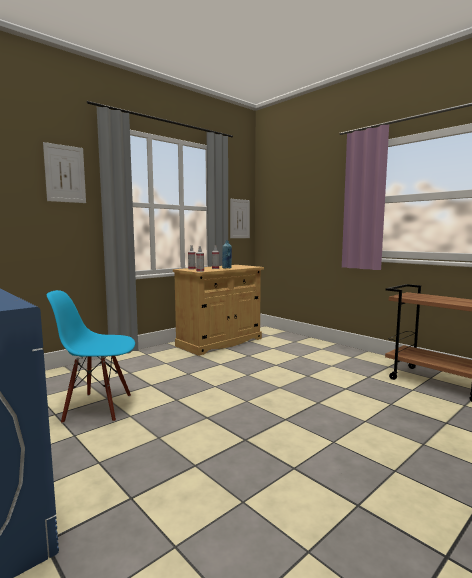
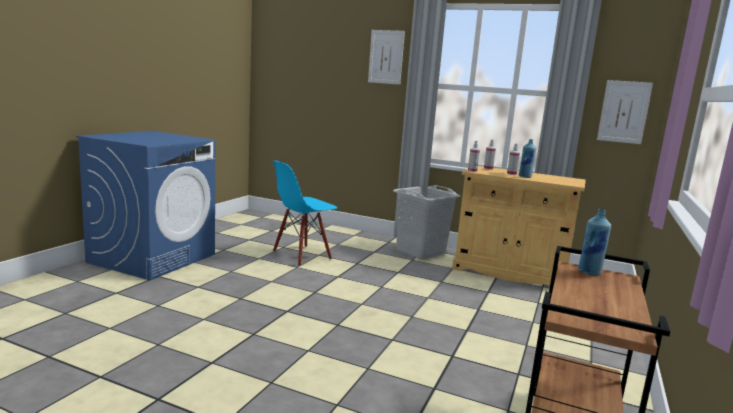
camera: 65 degrees right, 5 degrees up
(98, 407) = (301, 255): blue chair -> blue chair turned 105 degrees counterclockwise
(152, 356) = (421, 252): none -> grey laundry basket
(408, 295) = (589, 272): none -> blue bottle

